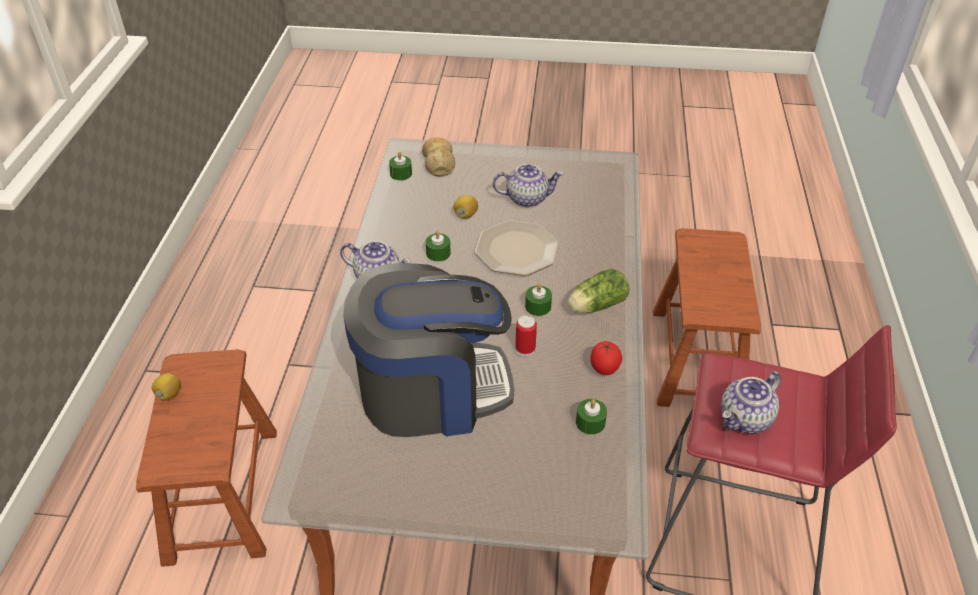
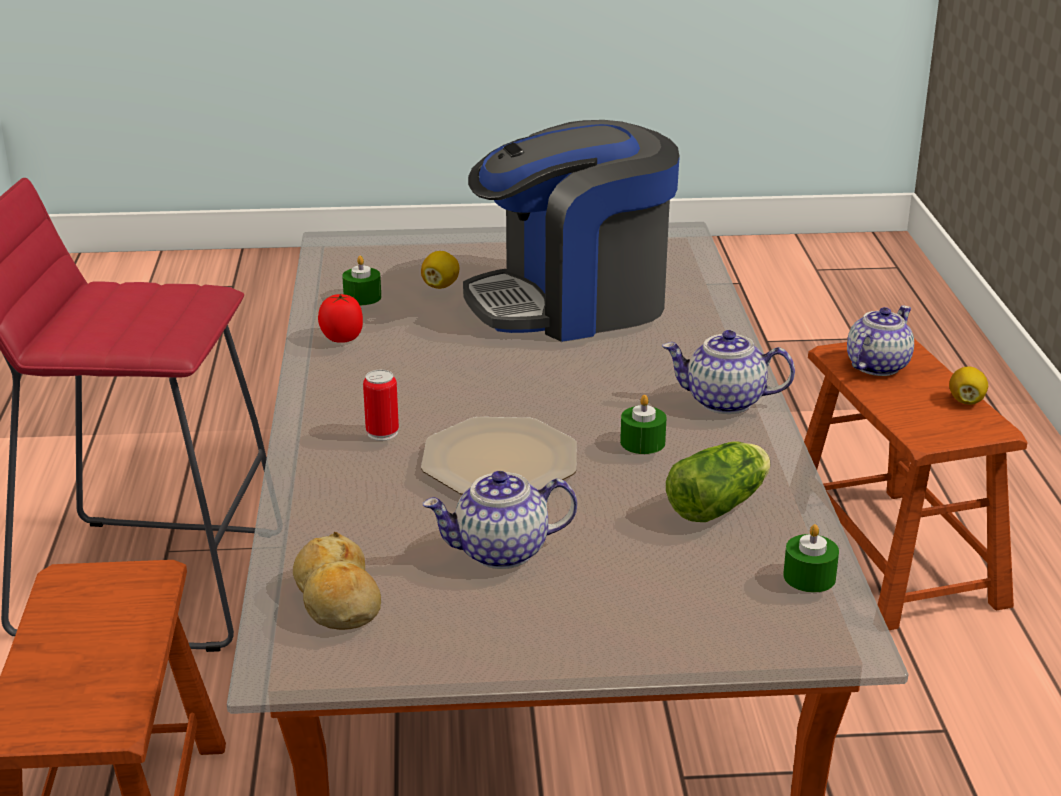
camera: 170 degrees right, 15 degrees down
(438, 162) = (738, 613): bread -> bread (337, 599)
(466, 215) = (620, 507): lemon -> lemon (440, 286)
(525, 349) = (458, 347): can -> can (382, 433)
(538, 306) = (447, 391): green candle -> none
(595, 306) = (353, 399): lettuce -> lettuce (721, 504)
(745, 419) = (161, 303): teapot -> teapot (877, 365)

